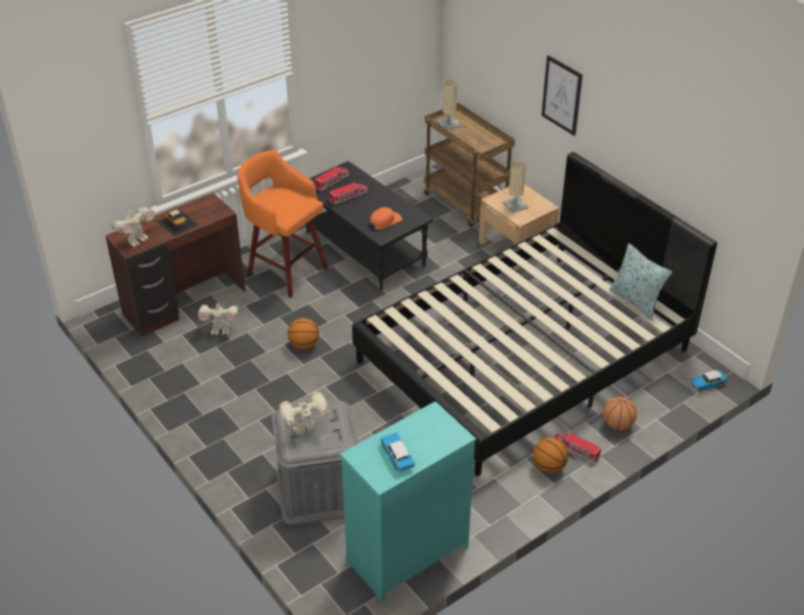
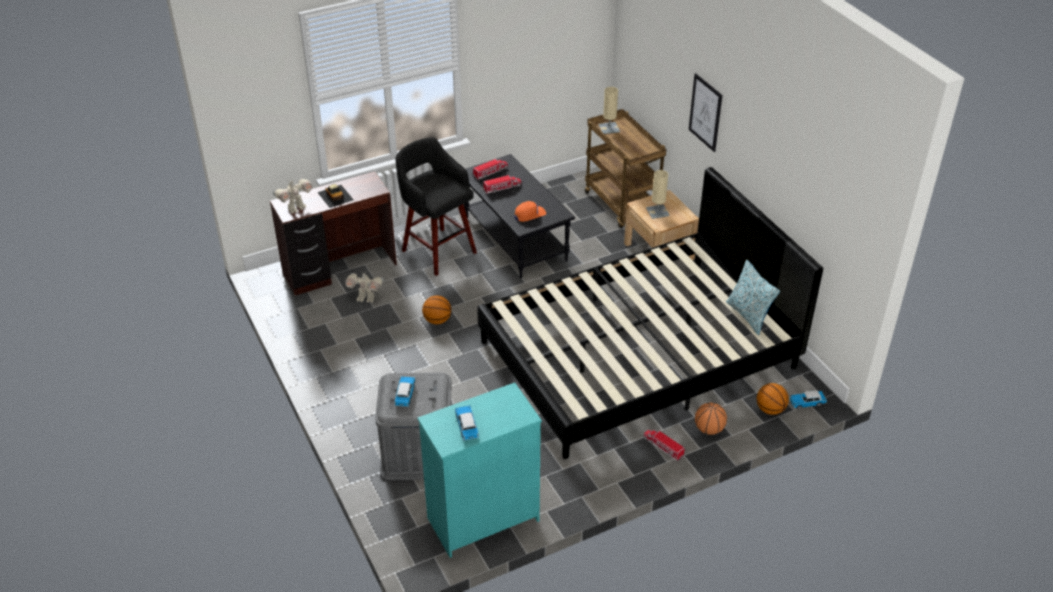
camera: 10 degrees right, 0 degrees up
(285, 270) = (437, 250): orange stool -> black stool
(305, 430) = (405, 395): toy robot -> toy car
(549, 467) = (633, 459): basketball -> basketball (770, 410)

